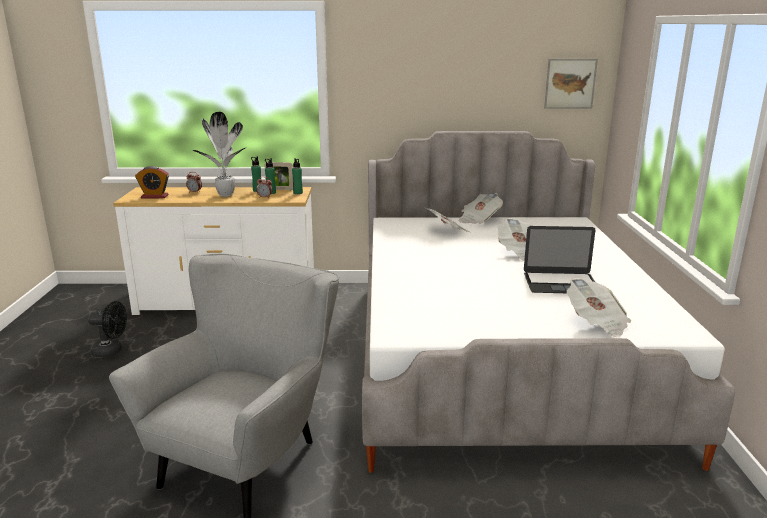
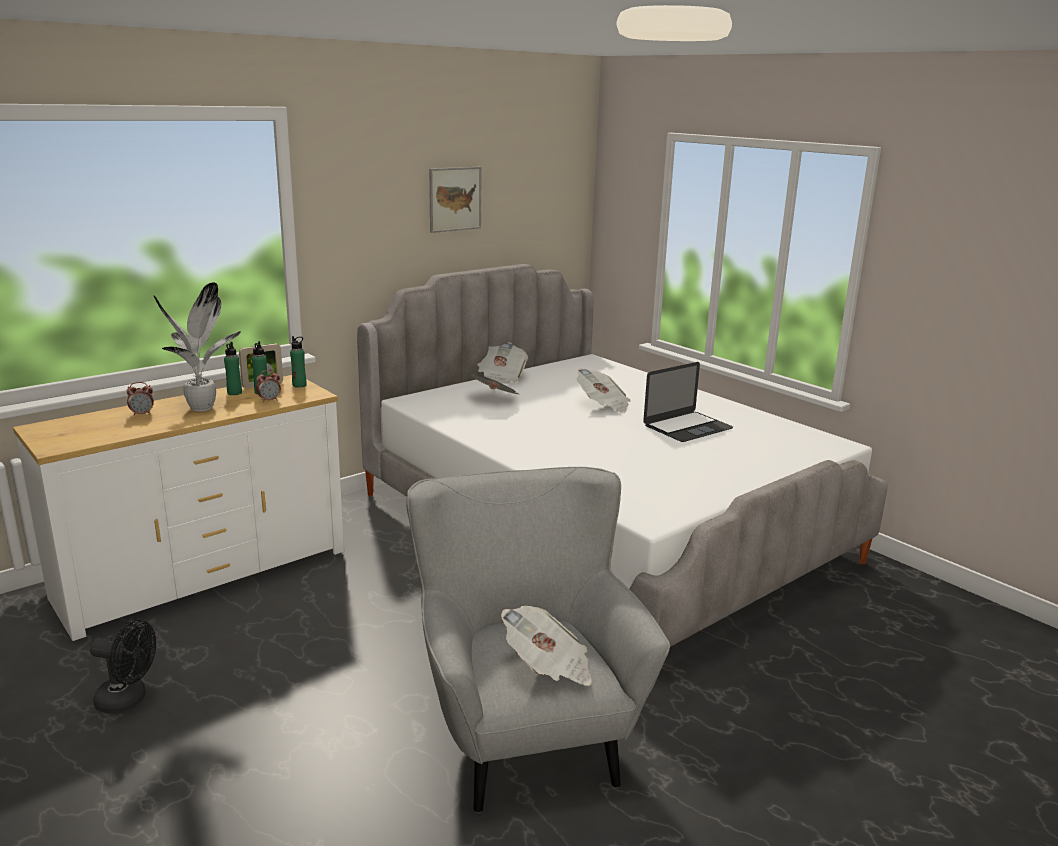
camera: 40 degrees left, 0 degrees up
(112, 351) = (128, 700): black fan -> black fan turned 45 degrees clockwise
(154, 196) = (90, 434): alarm clock -> none
(570, 83) = (556, 204): picture -> picture (455, 199)
(597, 323) = (772, 455): newspaper -> newspaper (548, 667)

